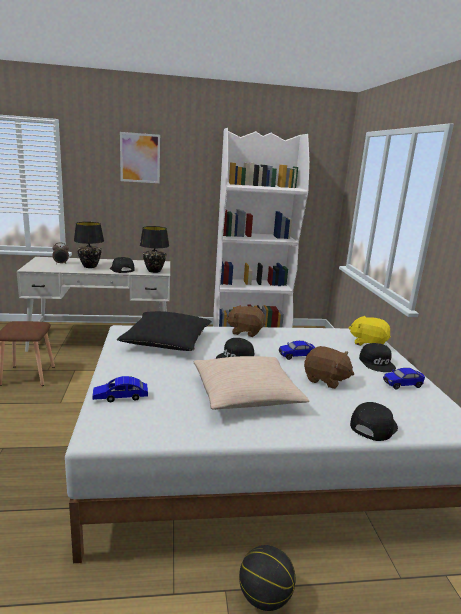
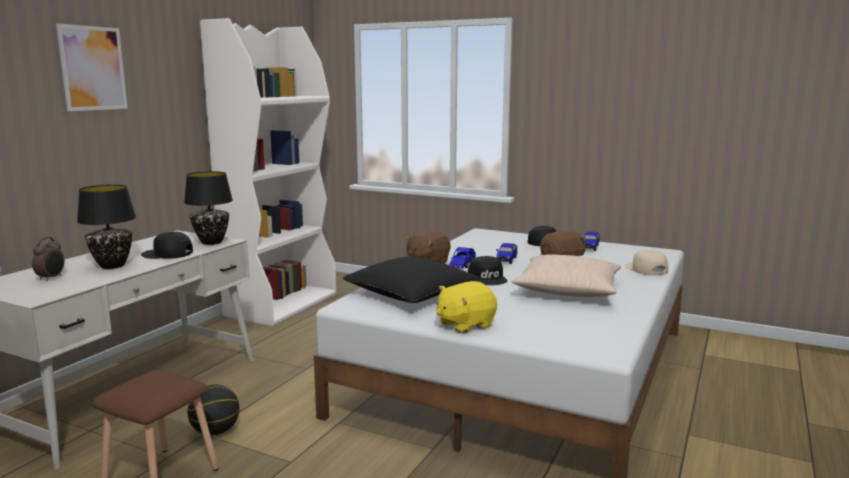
camera: 55 degrees left, 5 degrees down
(120, 397) = (532, 333): blue toy car -> blue toy car (462, 265)
(264, 597) = (701, 420): basketball -> basketball (215, 432)
(368, 343) = (506, 236): yellow plush toy -> yellow plush toy (465, 324)
(372, 425) = (645, 269): black cap -> beige cap

